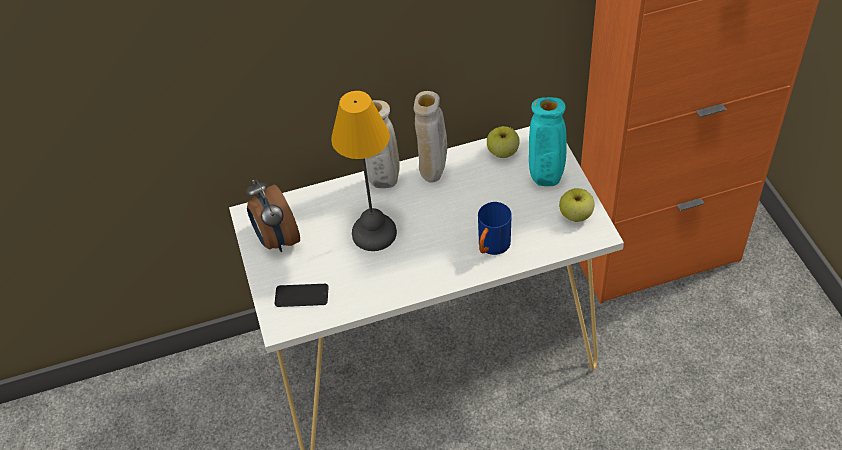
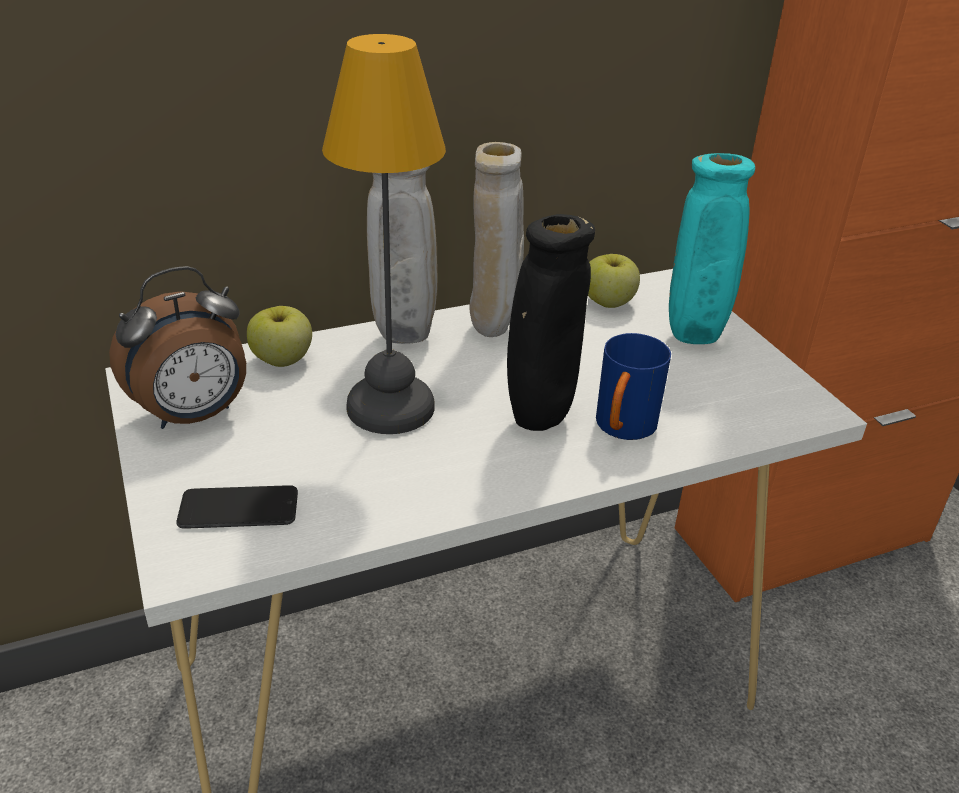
camera: 10 degrees left, 15 degrees down
(276, 240) = (194, 416): alarm clock -> alarm clock turned 90 degrees counterclockwise
(449, 241) = (539, 419): none -> black vase
(576, 215) = (764, 384): apple -> apple (282, 360)

